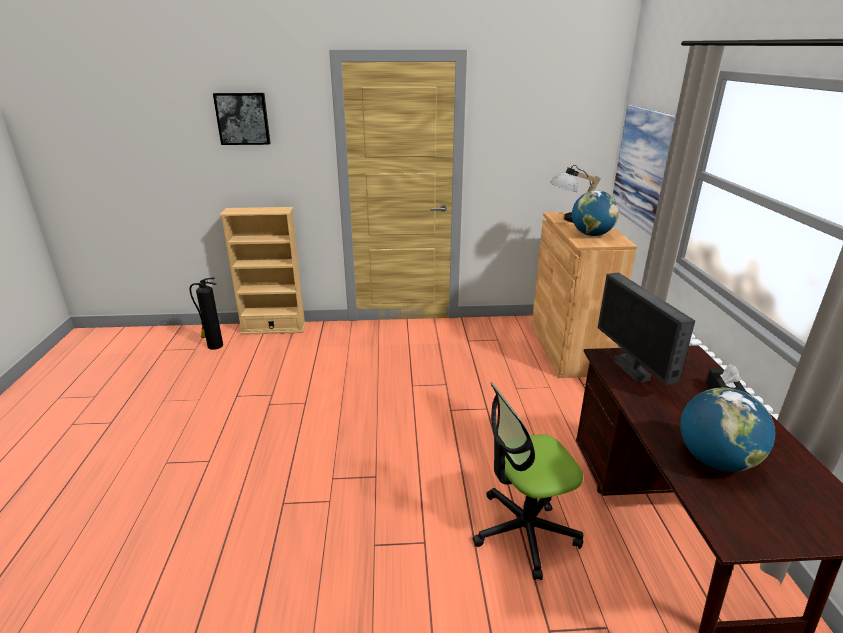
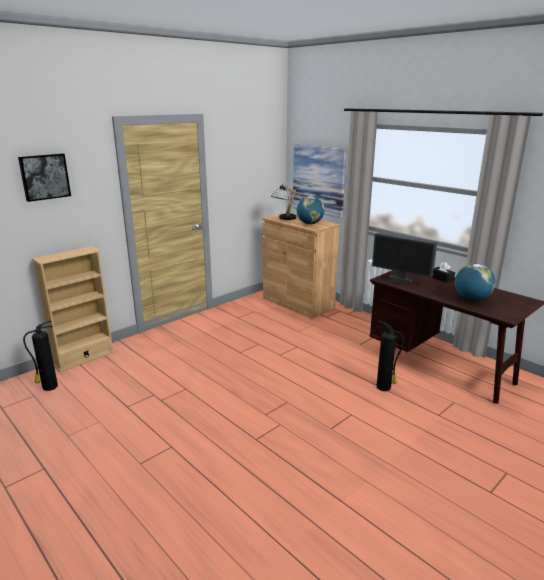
camera: 40 degrees left, 5 degrees down
(524, 531) = (384, 387): office chair -> fire extinguisher

